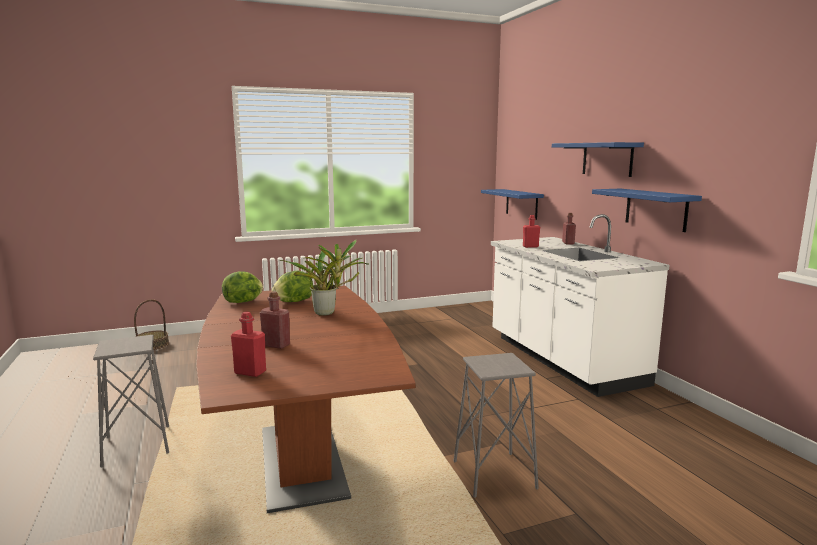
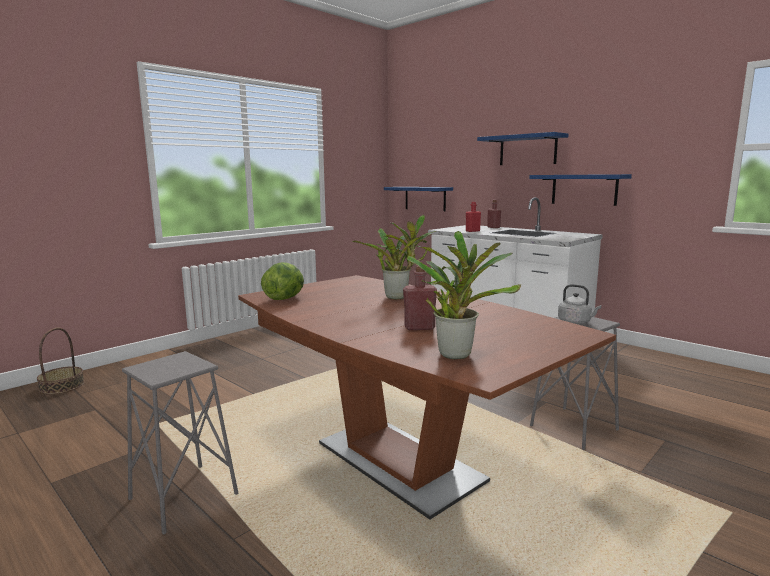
camera: 25 degrees left, 0 degrees up
(250, 372) = (456, 353): red bottle -> potted plant
(293, 302) = (340, 292): lettuce -> none
(489, 364) = (576, 322): none -> grey kettle

